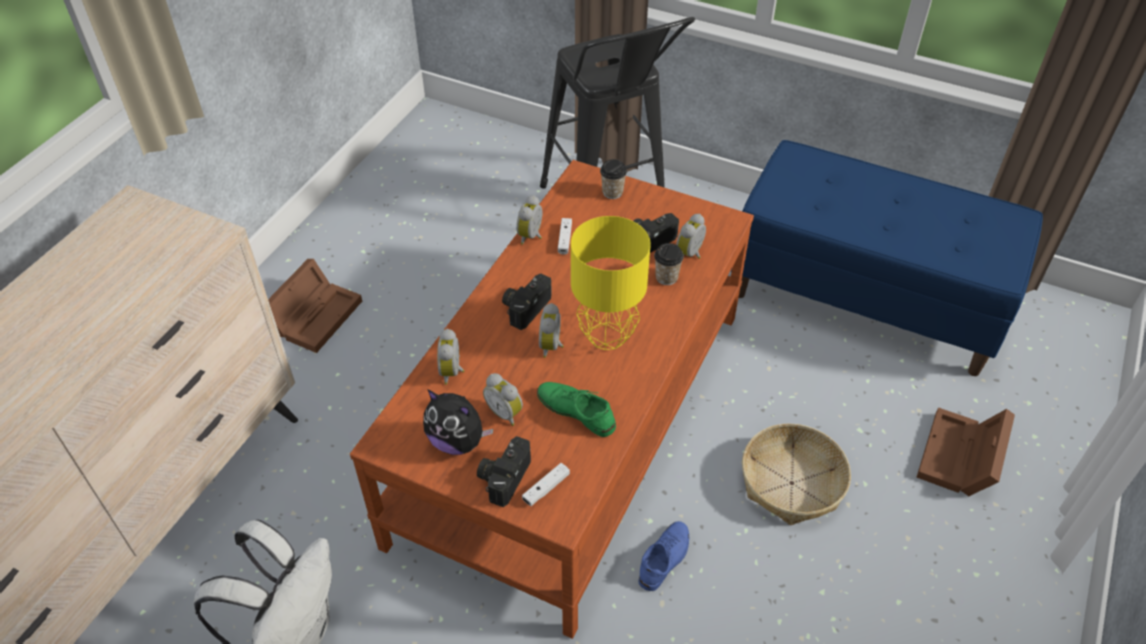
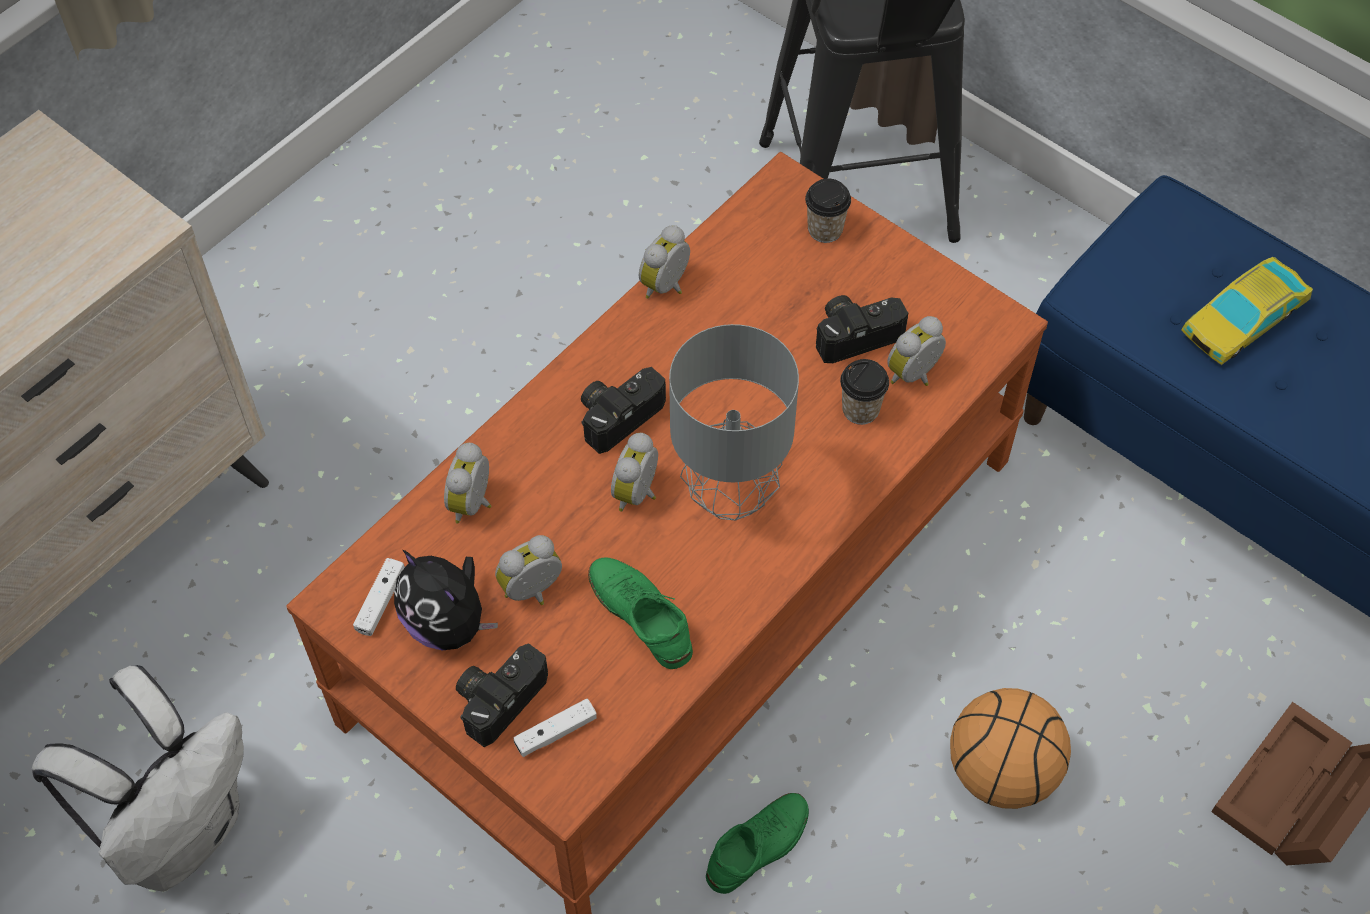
camera: 15 degrees right, 10 degrees up
(316, 314) = (338, 306): brown storage box -> none
(506, 412) = (533, 592): alarm clock -> alarm clock turned 90 degrees clockwise
(564, 239) = (718, 303): white game controller -> white game controller (380, 601)
(607, 335) = (730, 493): yellow table lamp -> grey table lamp
(664, 558) = (758, 846): blue shoe -> green shoe
(792, 483) = (1002, 772): basket -> basketball
(854, 199) = (1244, 318): none -> toy car

